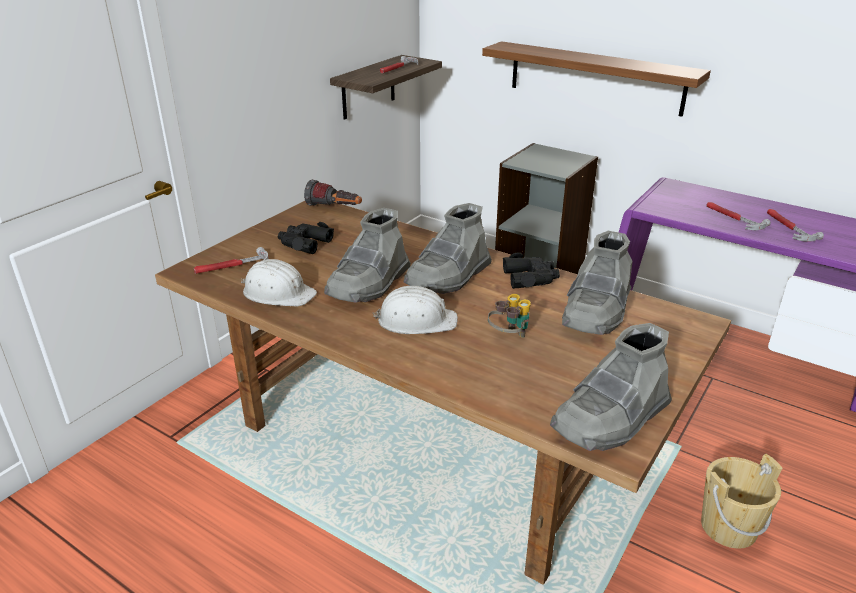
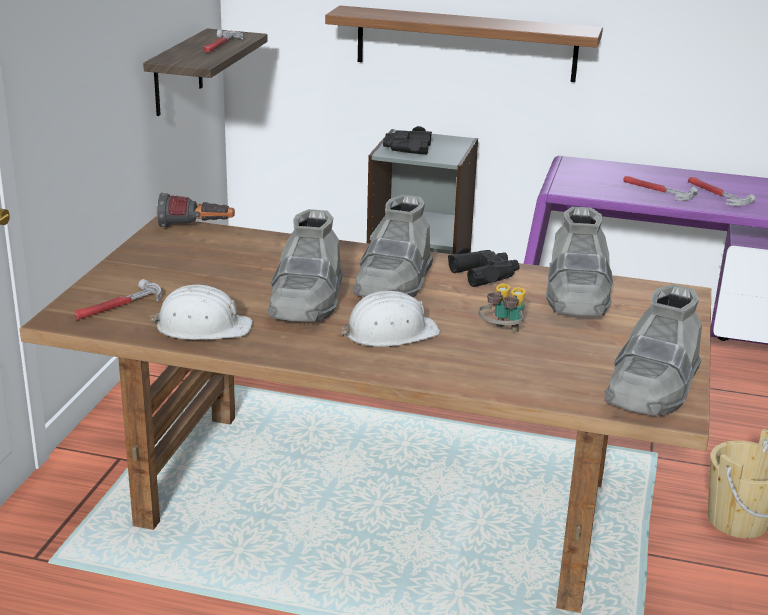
camera: 20 degrees left, 5 degrees down
(304, 243) = (189, 270): black binoculars -> black binoculars (407, 148)

